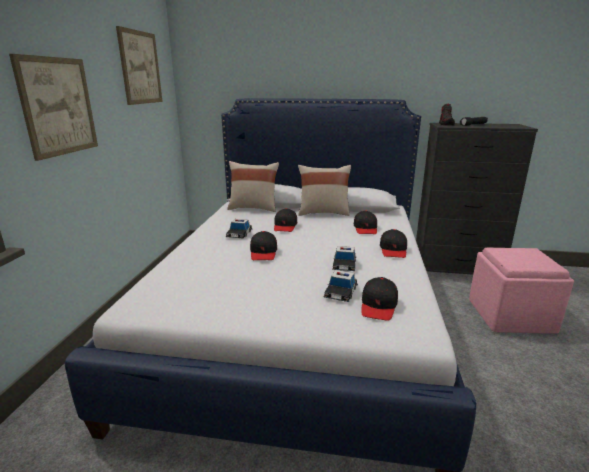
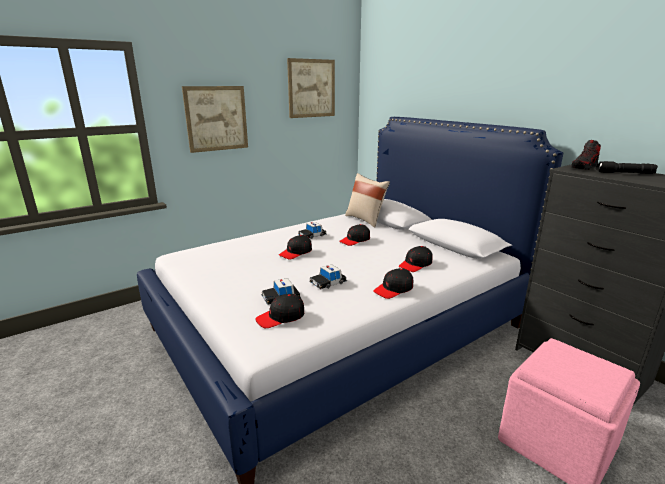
camera: 45 degrees right, 0 degrees up
(323, 213) = (412, 240): beige pillow -> none

